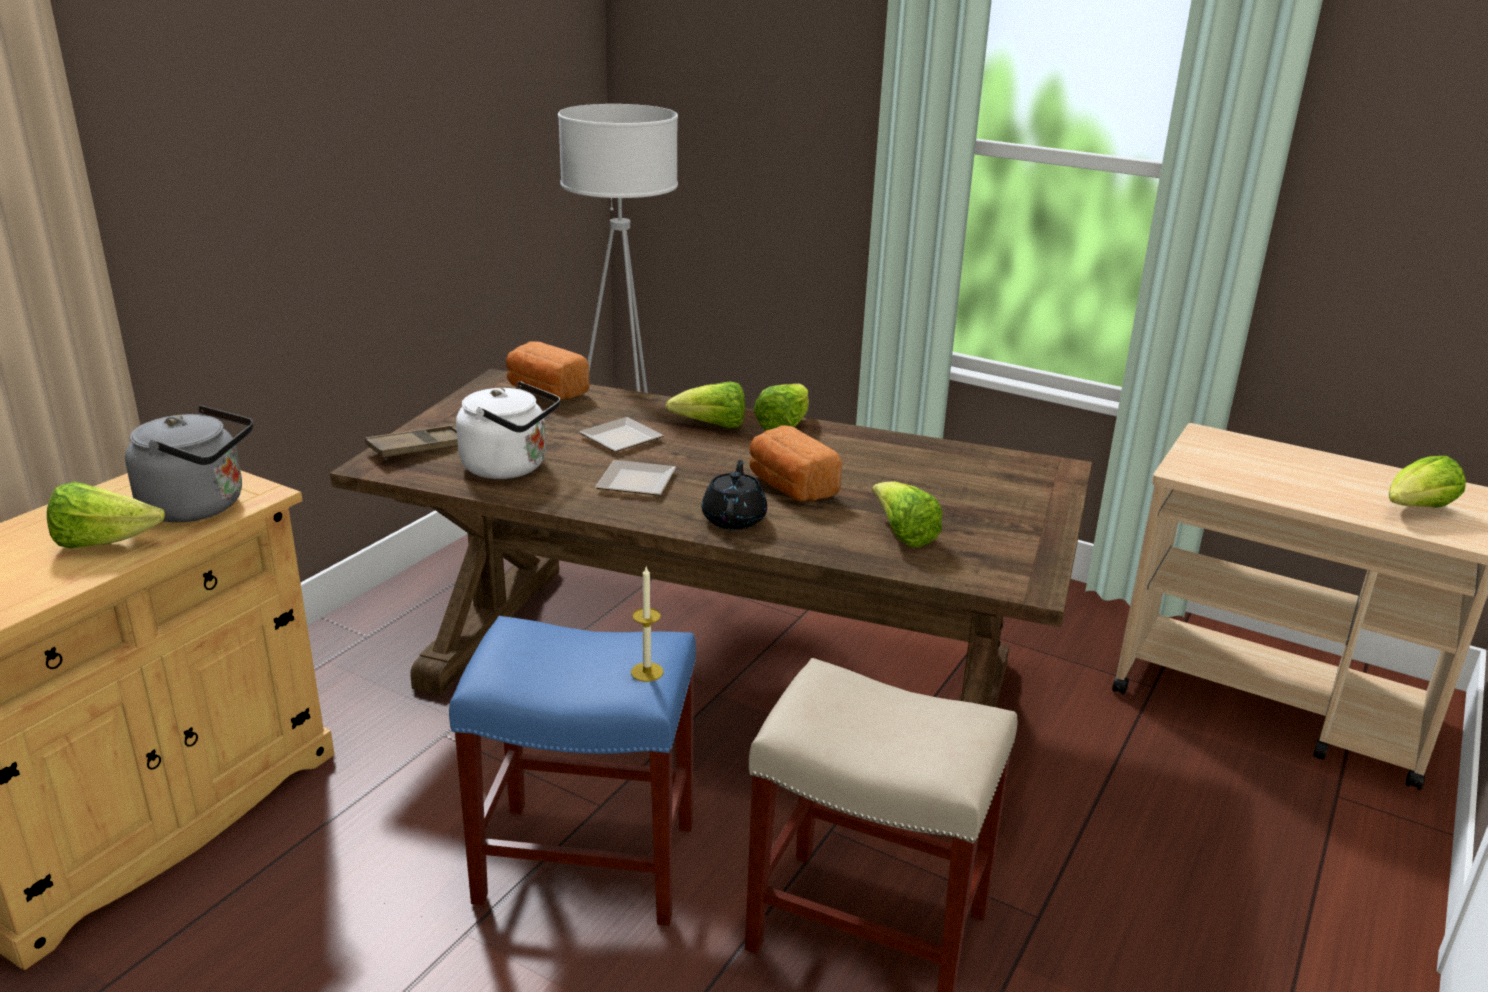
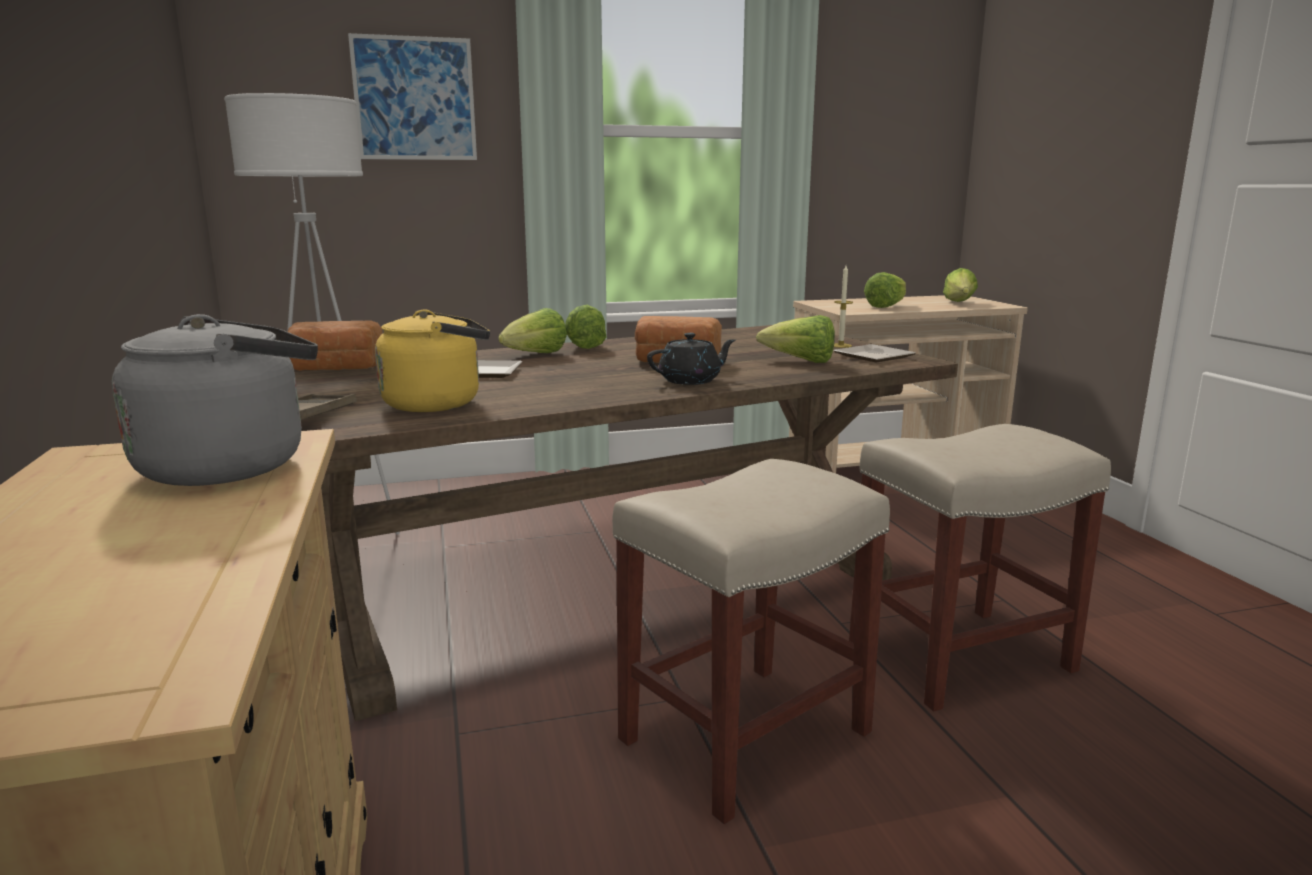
camera: 45 degrees left, 10 degrees down
(105, 543) = (177, 523): lettuce -> lettuce (886, 306)
(510, 467) = (438, 403): white kettle -> yellow kettle
(583, 862) = (743, 738): blue stool -> beige stool
(634, 481) = (566, 385): plate -> plate (871, 357)
(647, 672) = (821, 476): candle -> candle (840, 345)
(734, 518) = (691, 380): black teapot -> black teapot turned 105 degrees clockwise
(789, 92) = (414, 99): none -> picture

